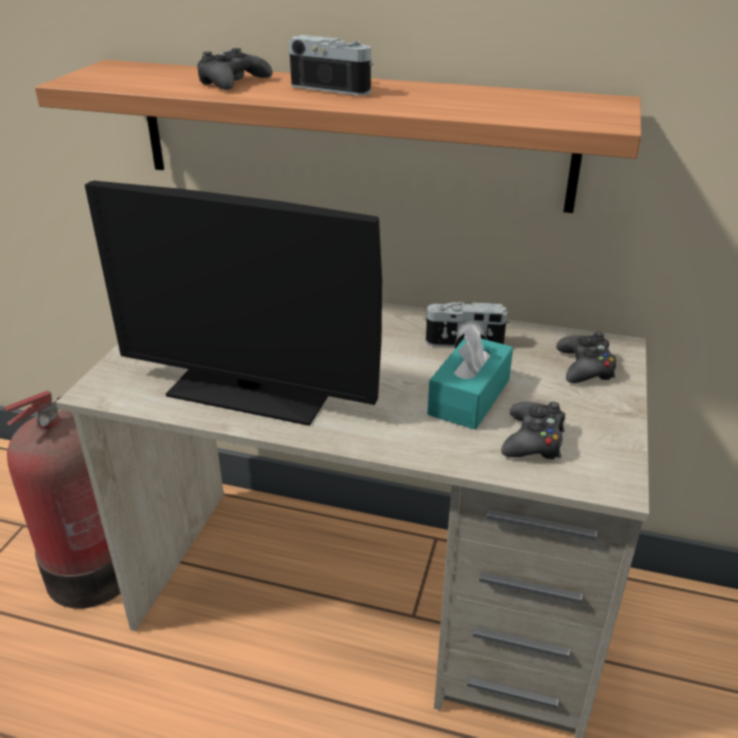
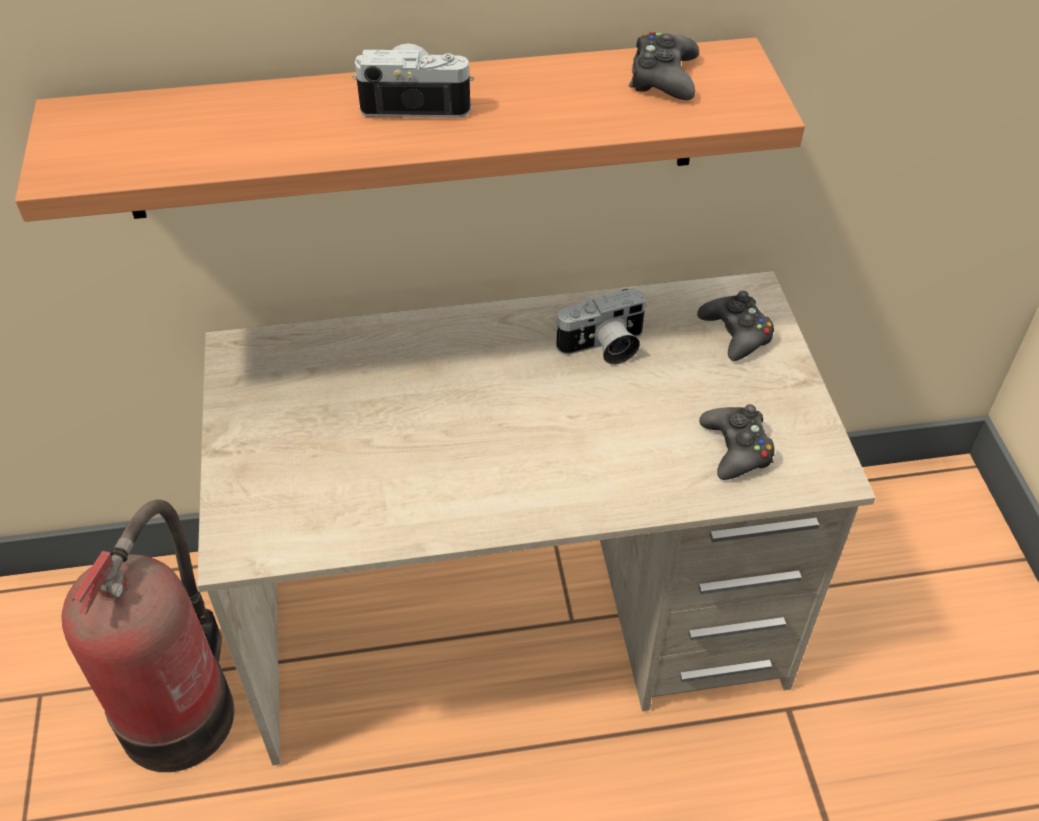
camera: 25 degrees left, 15 degrees up
(232, 82) = (278, 122): black game controller -> black game controller (663, 78)
(251, 391) = (414, 488): monitor -> none
(469, 397) = (646, 414): turquoise tissue box -> none

